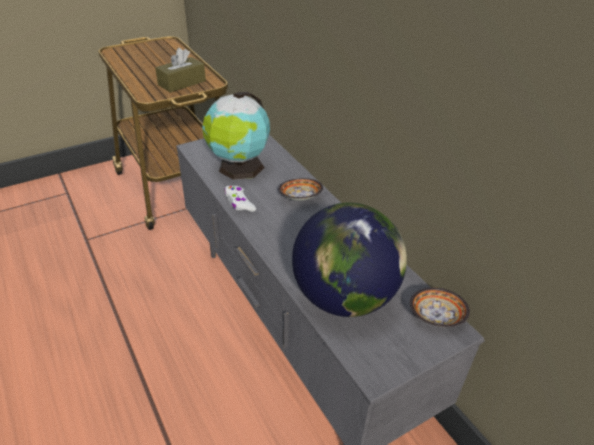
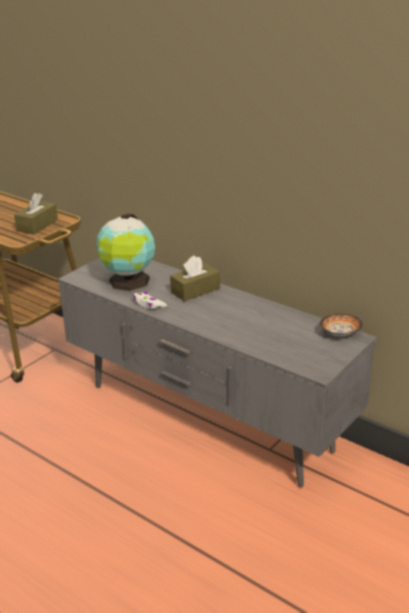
camera: 20 degrees left, 10 degrees down
(300, 198) = (195, 290): bowl -> brown tissue box
(344, 297) = (272, 339): globe -> none

